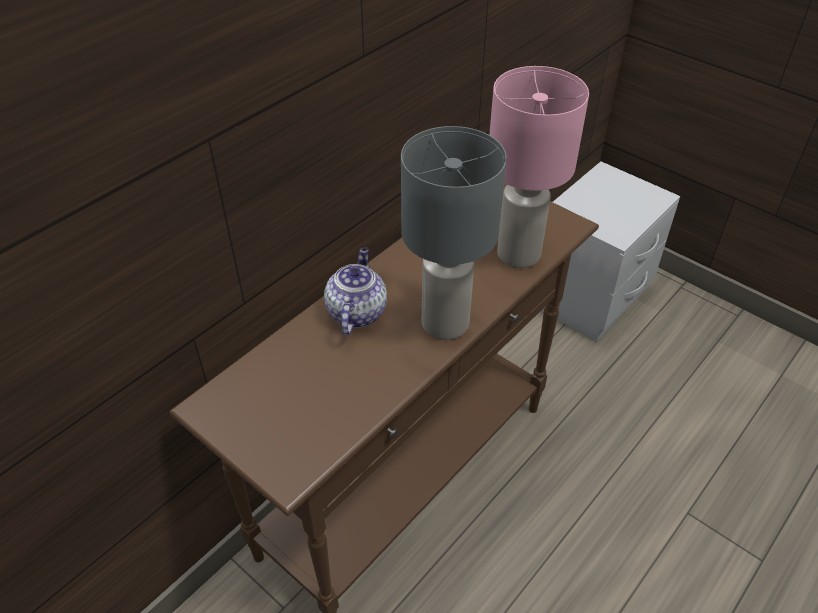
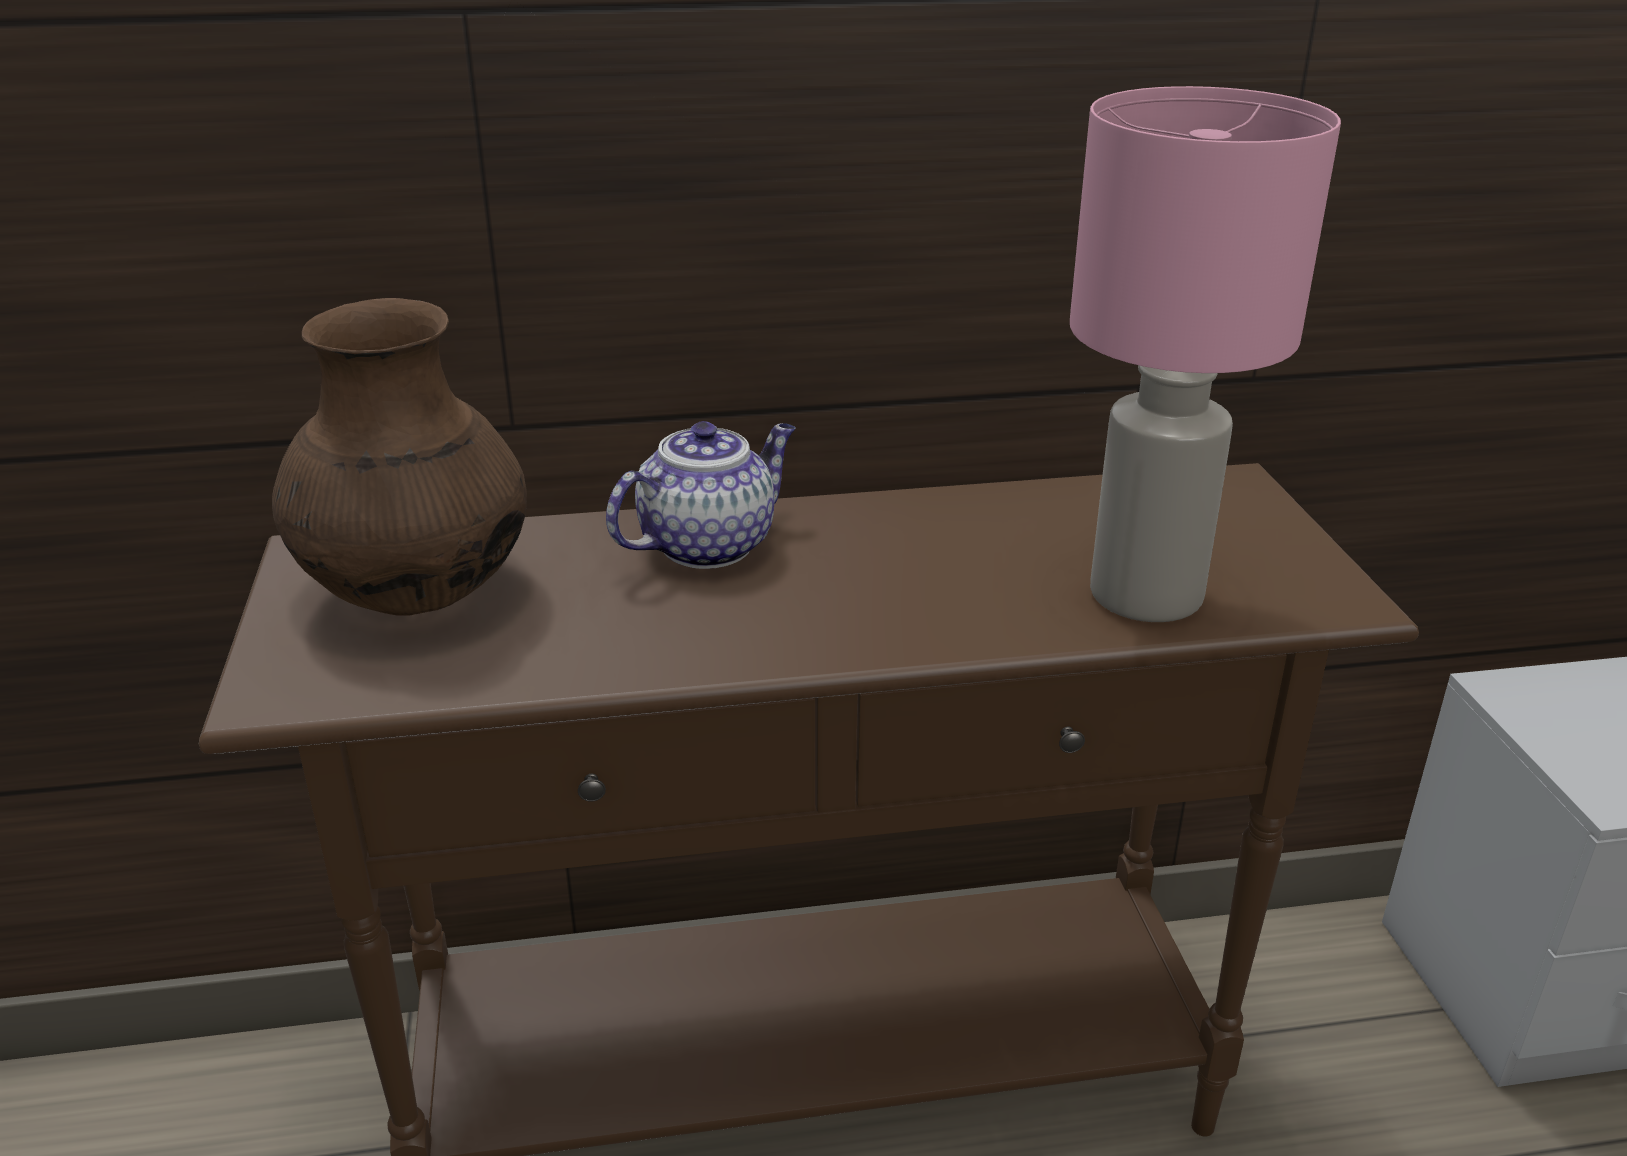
camera: 40 degrees right, 15 degrees down
(278, 400) = (416, 594): none -> brown vase
(444, 324) = (838, 628): grey table lamp -> none

